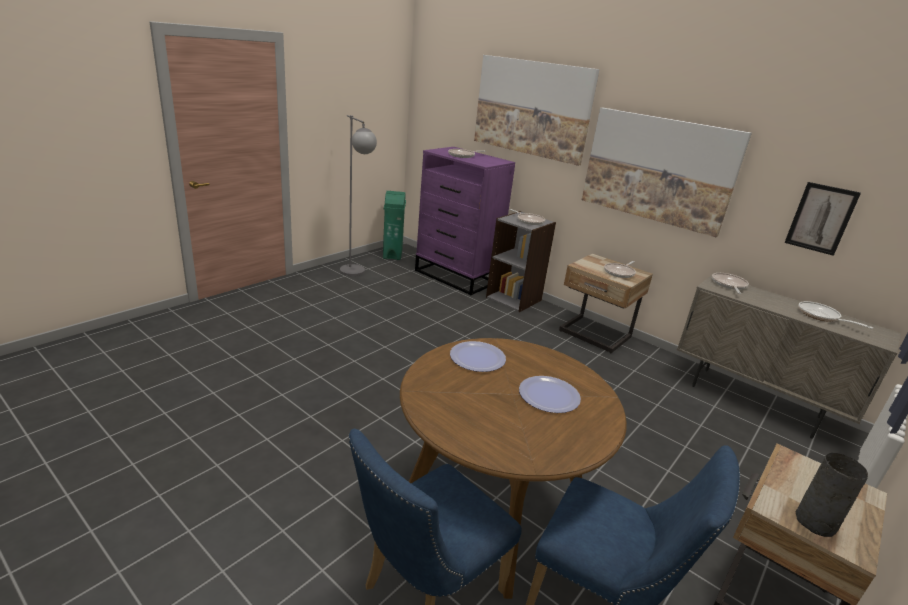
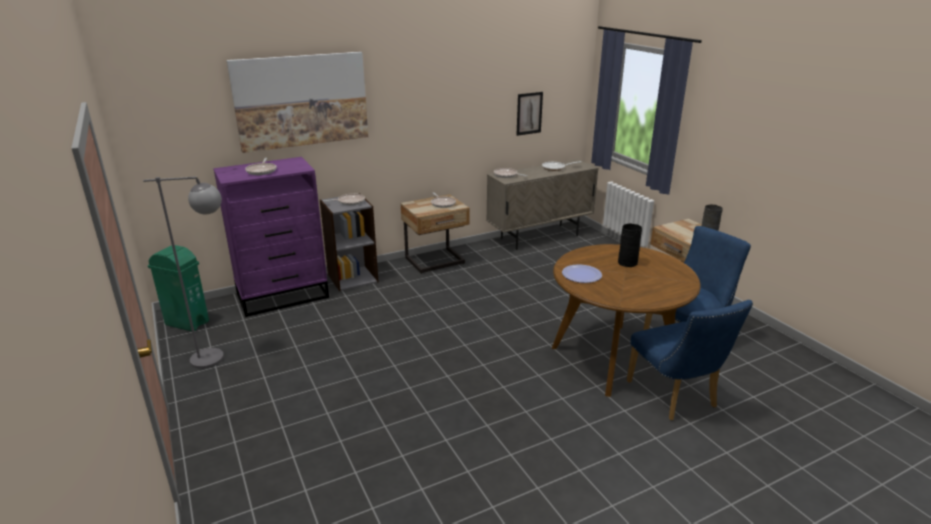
camera: 65 degrees left, 0 degrees up
(549, 395) = (628, 263): plate -> black vase
(658, 169) = (430, 117): picture -> none

